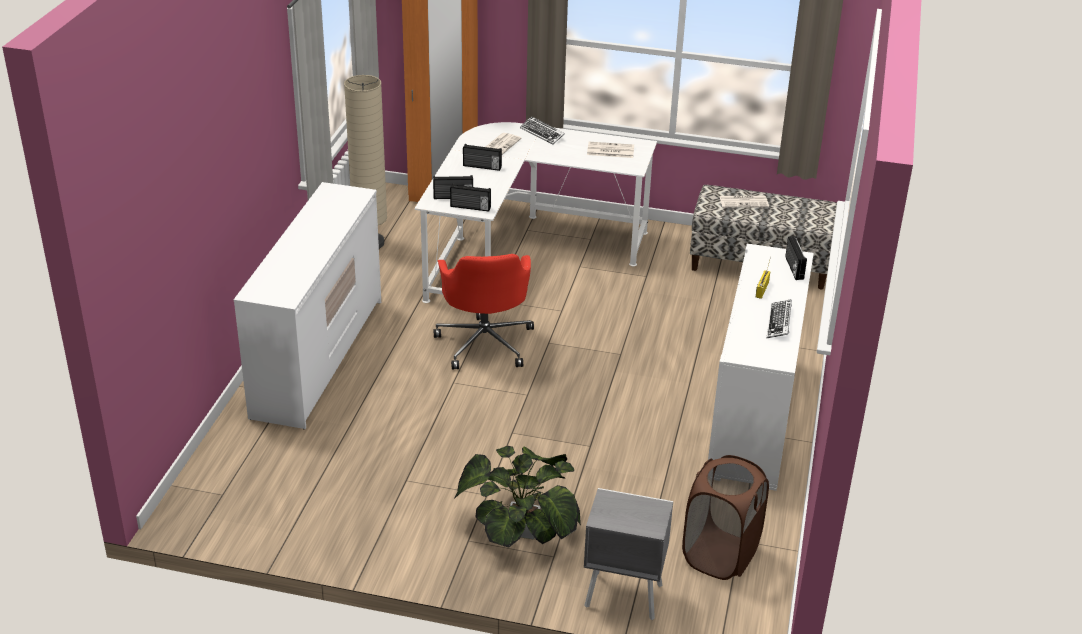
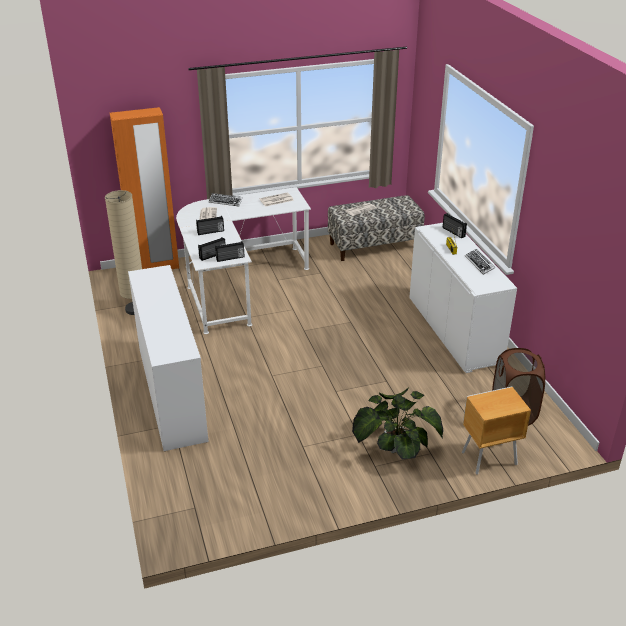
camera: 30 degrees left, 0 degrees up
(485, 342) = (267, 344): red office chair -> none
(621, 595) = (487, 458): grey nightstand -> brown nightstand

